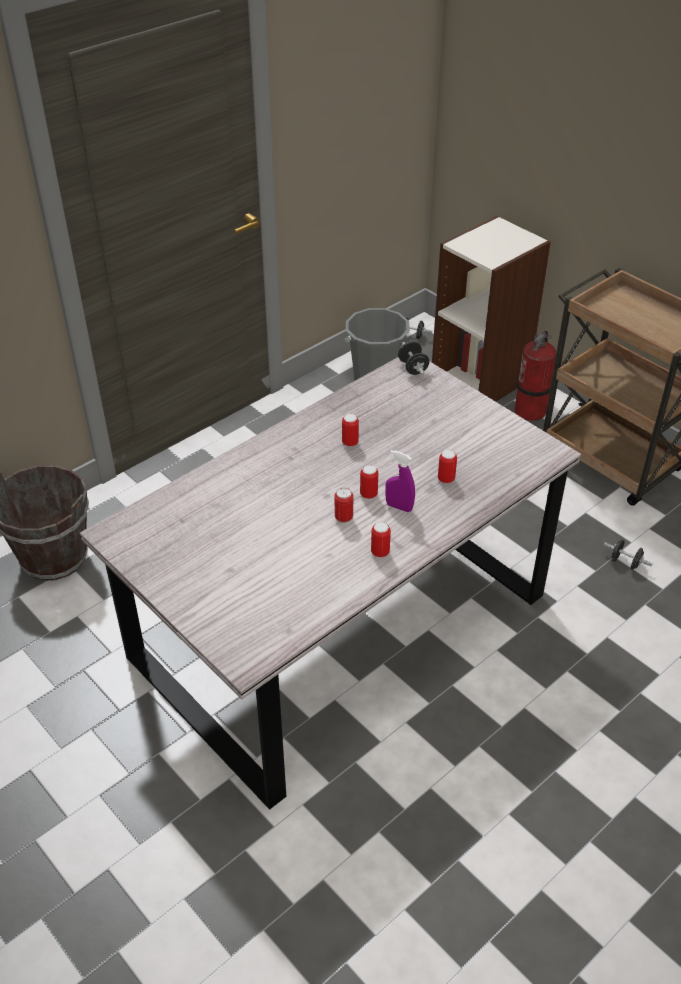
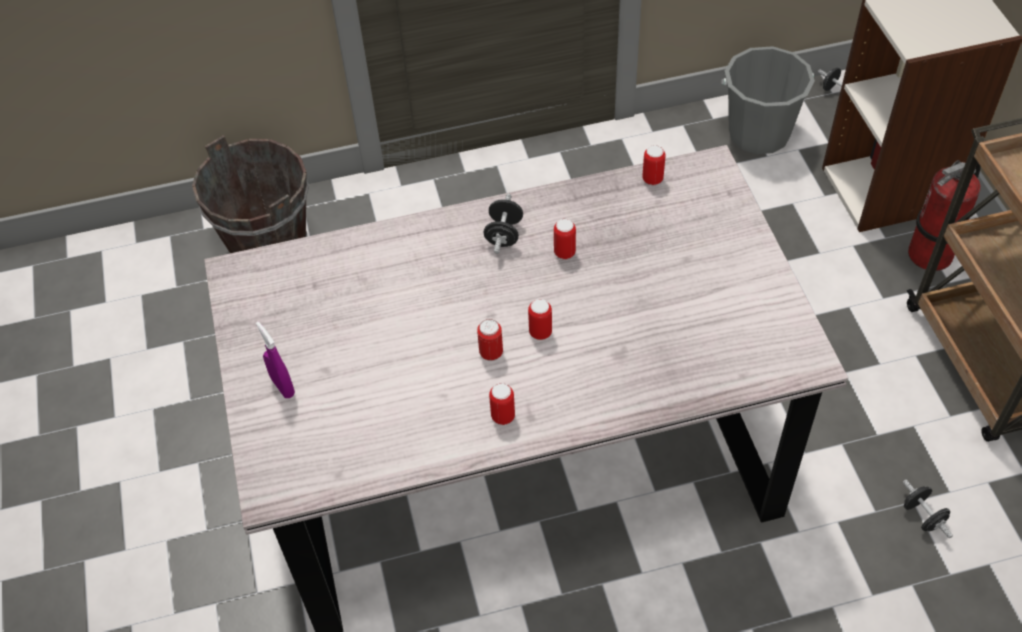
camera: 30 degrees right, 10 degrees up
(399, 507) = (565, 364): purple spray bottle -> purple spray bottle (283, 386)
(413, 368) = (711, 173): black dumbbell -> black dumbbell (504, 234)
(446, 479) = (647, 347): can -> can (652, 179)

